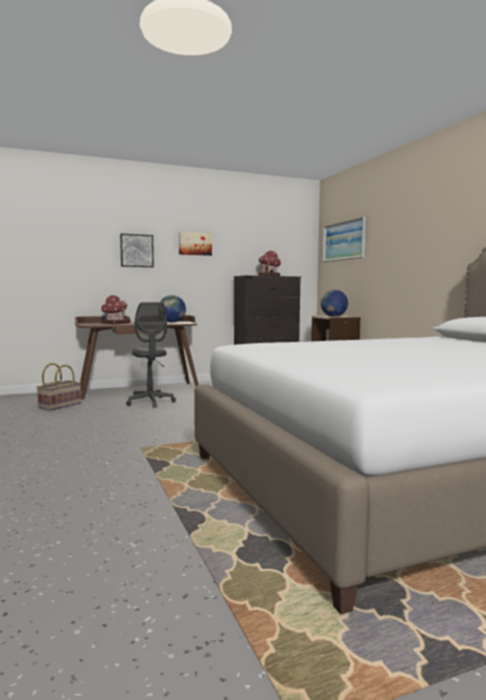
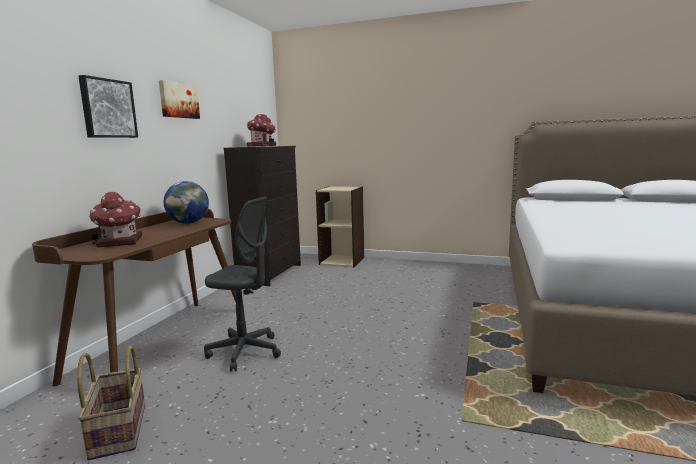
camera: 50 degrees left, 5 degrees up
(333, 316) = (342, 188): globe -> none
(343, 241) = (325, 106): picture -> none

